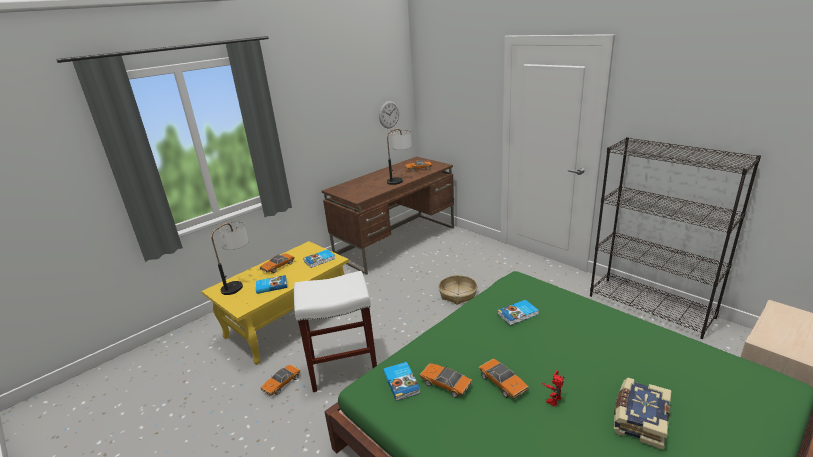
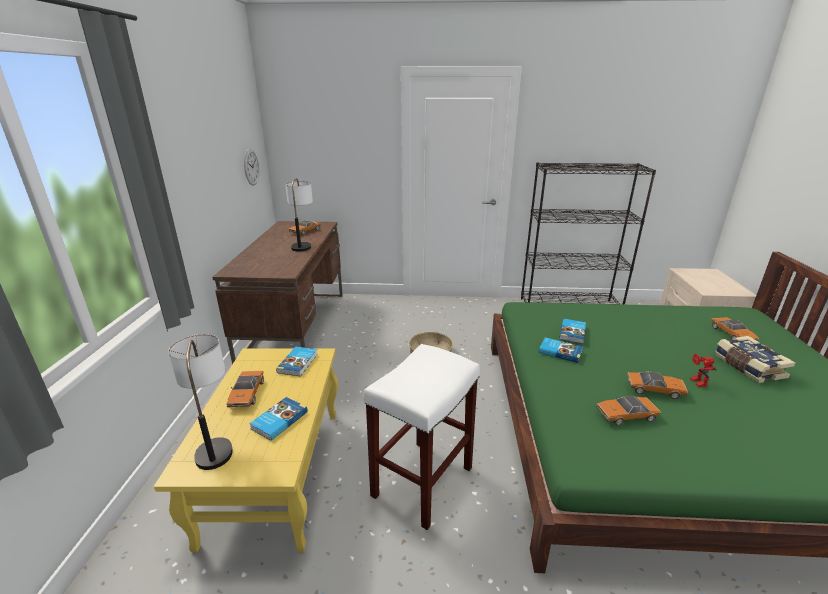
camera: 45 degrees left, 0 degrees up
(281, 383) = (374, 549): toy car -> toy car (732, 334)
(402, 382) = (596, 436): book -> book (560, 351)

